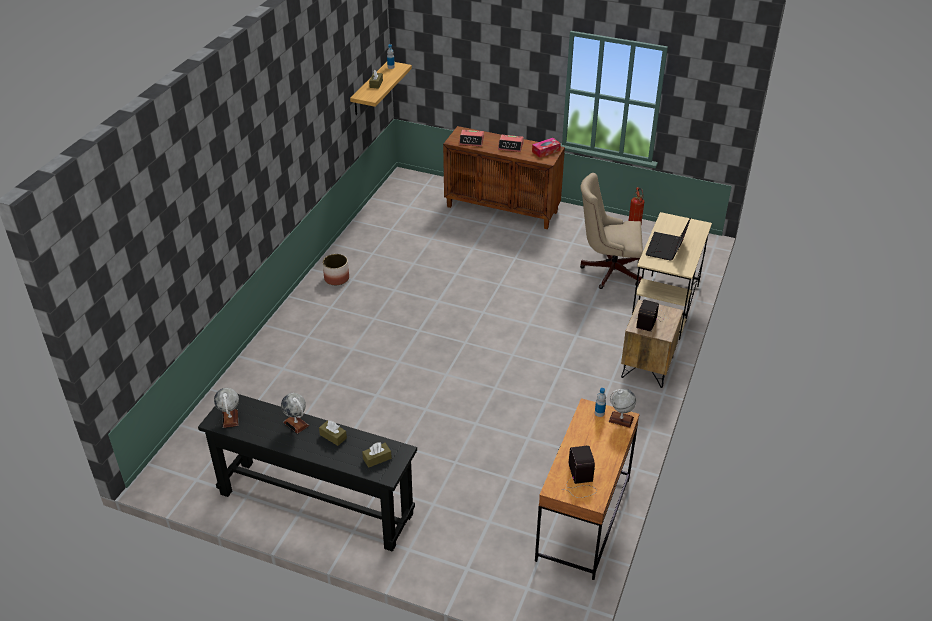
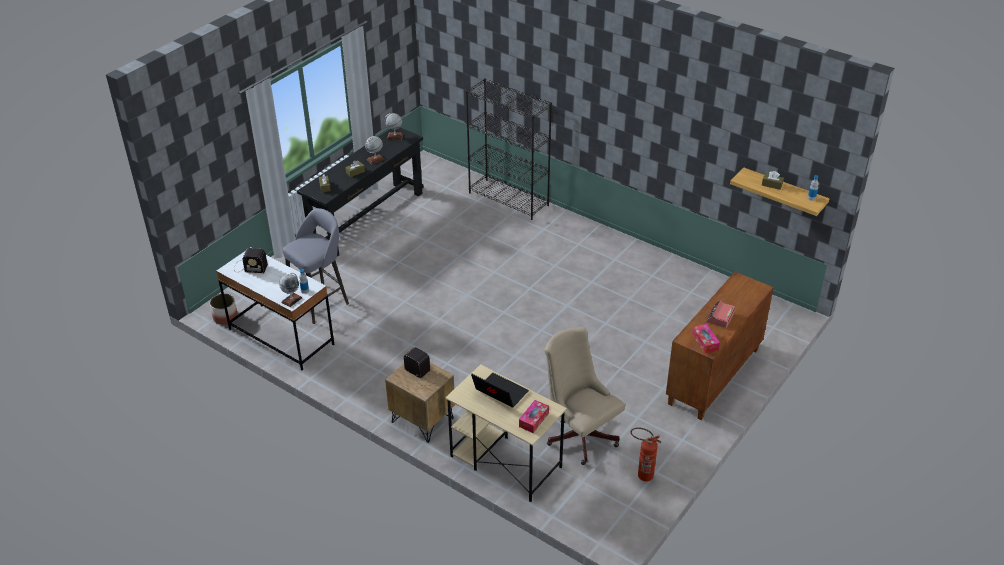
camera: 105 degrees right, 0 degrees up
(249, 375) = (509, 199): none -> black bookcase
(336, 278) = (618, 251): planter -> planter (225, 317)
(471, 141) = (736, 291): alarm clock -> none
(507, 501) = (320, 303): none -> grey stool
(583, 519) = (281, 336): brown desk -> white desk
(608, 270) = (579, 433): beige office chair -> beige office chair turned 60 degrees counterclockwise
(685, 225) = (534, 420): none -> tissue box

